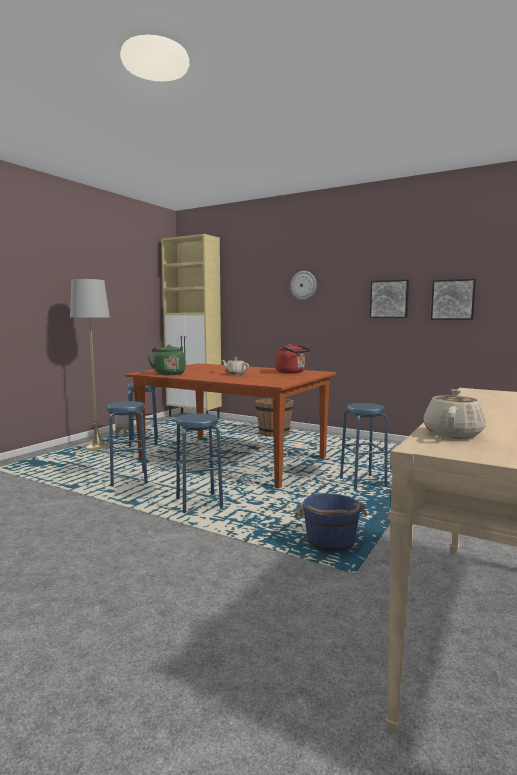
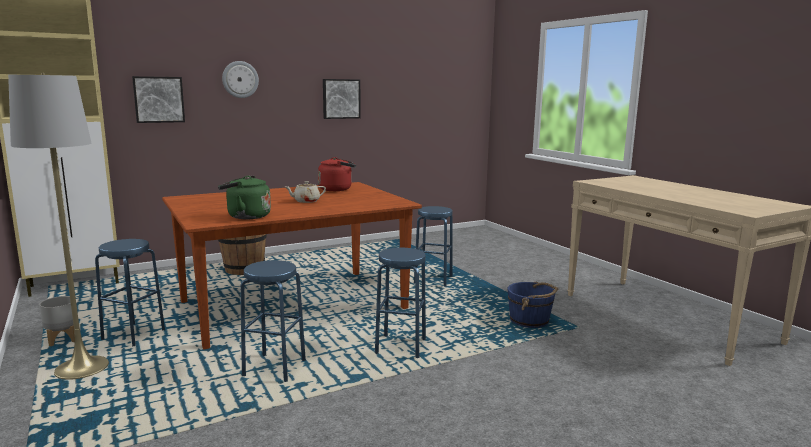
camera: 60 degrees left, 5 degrees up
(453, 299) = (395, 100): picture -> picture (159, 99)
(453, 433) = (719, 205): beige teapot -> none

